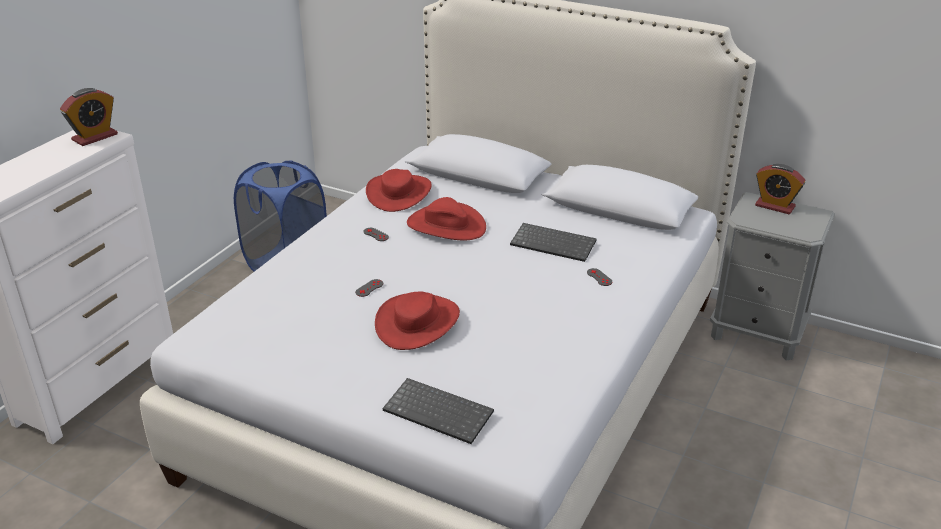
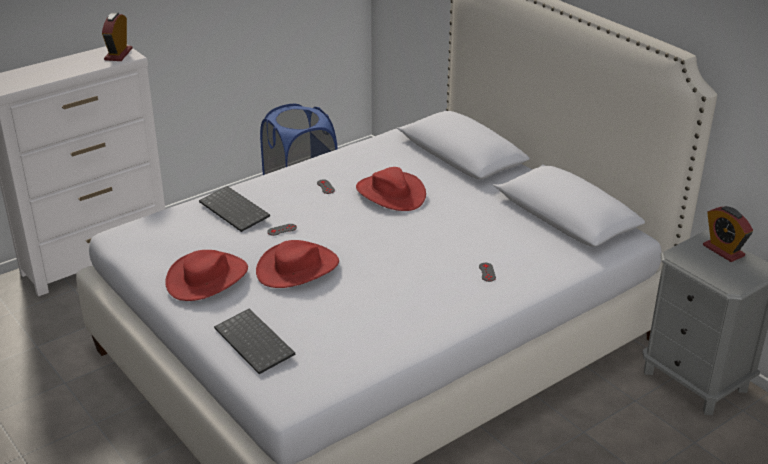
camera: 25 degrees right, 0 degrees up
(95, 137) = (118, 54): alarm clock -> alarm clock turned 120 degrees clockwise
(399, 193) = (375, 155): red hat -> red hat (207, 278)
(554, 243) = (473, 232): keyboard -> keyboard (236, 210)

